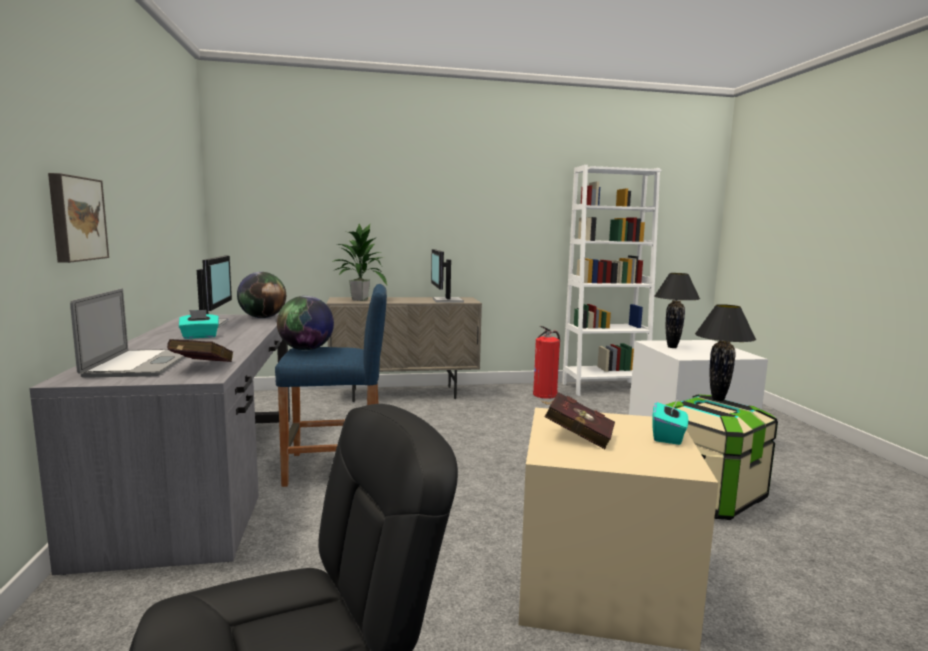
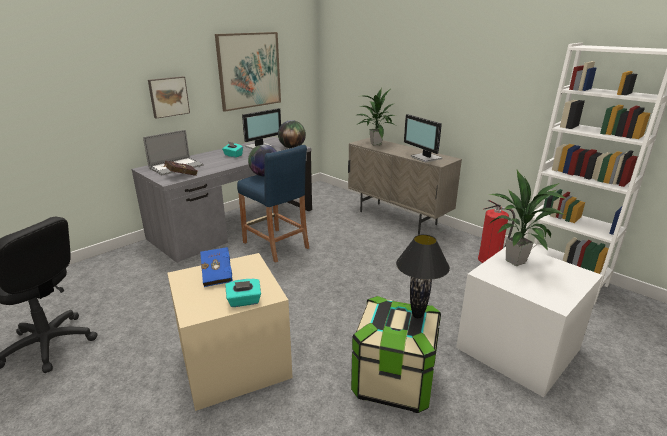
camera: 55 degrees right, 15 degrees up
(156, 192) = (249, 70): none -> picture
(446, 300) = (425, 158): monitor -> monitor turned 75 degrees counterclockwise
(576, 436) = (218, 275): red book -> blue book
(671, 347) = (516, 262): black table lamp -> potted plant

